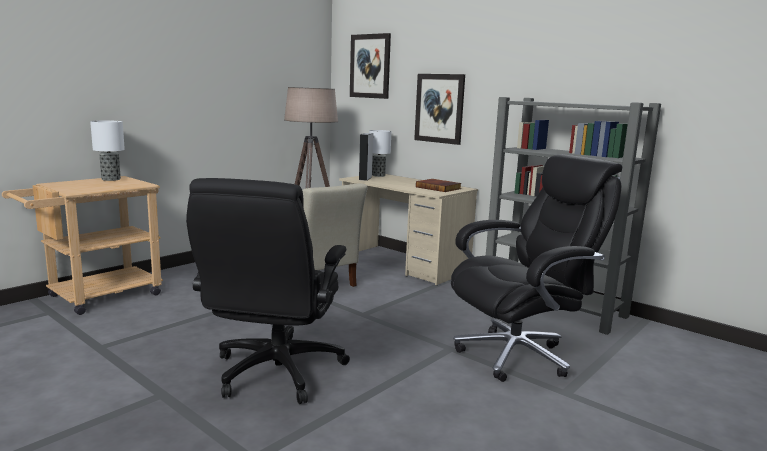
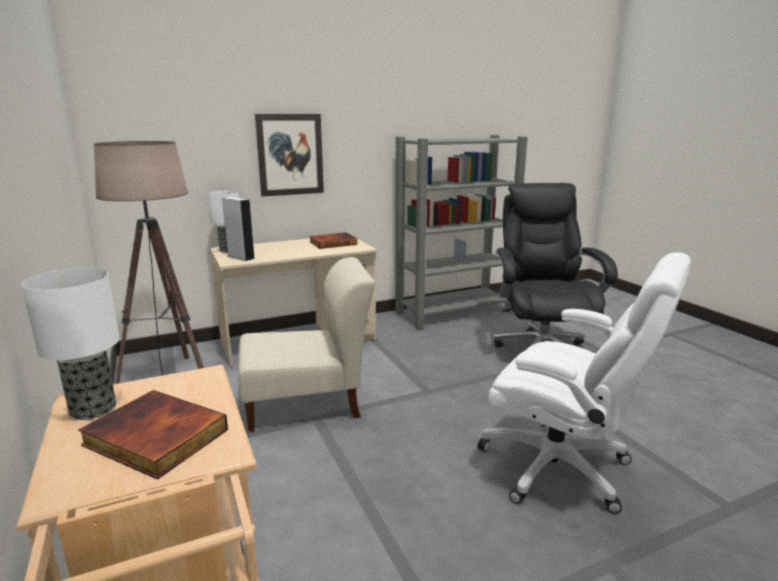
camera: 65 degrees left, 5 degrees up
(85, 185) = (153, 438): none -> book
(273, 375) = (565, 471): black office chair -> white office chair
(370, 66) = (163, 103): picture -> none

